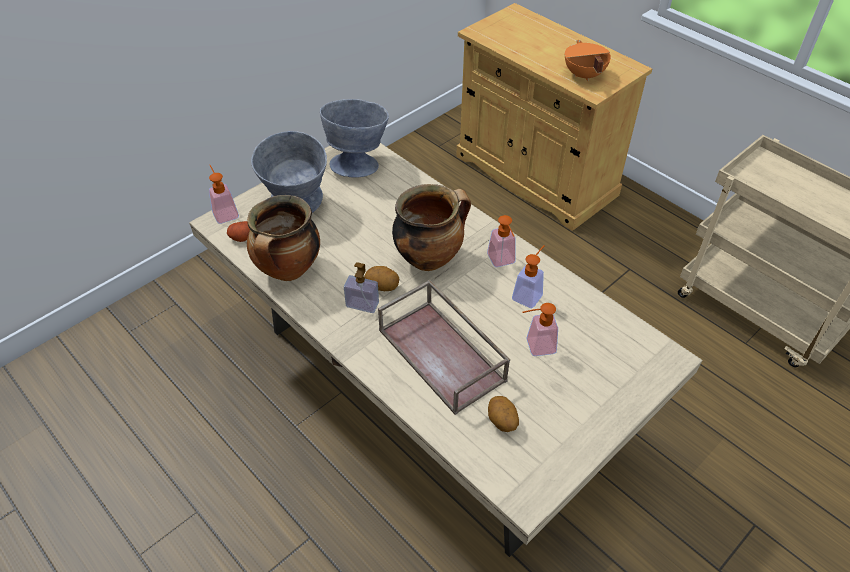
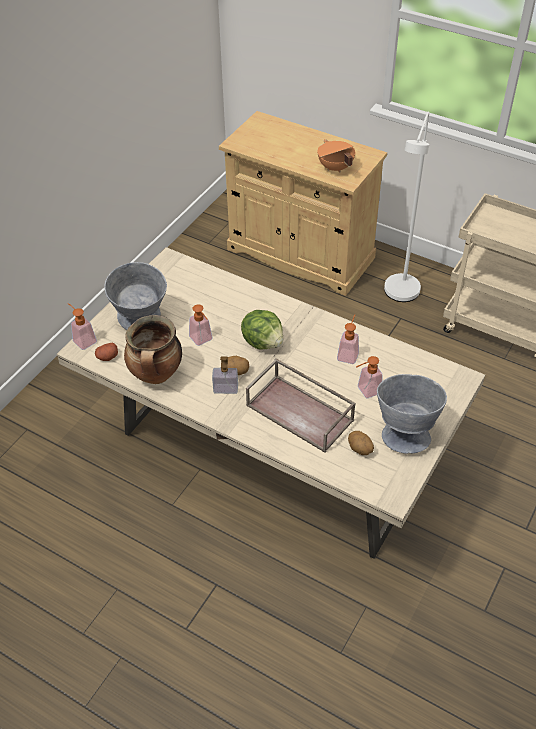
camera: 15 degrees left, 0 degrees up
(358, 162) = (176, 276): grey bowl -> grey bowl (405, 431)
(429, 258) = (263, 342): cooking pot -> lettuce
(503, 262) = (320, 333): soap dispenser -> soap dispenser (203, 340)
(635, 244) = (400, 296): none -> white floor lamp

